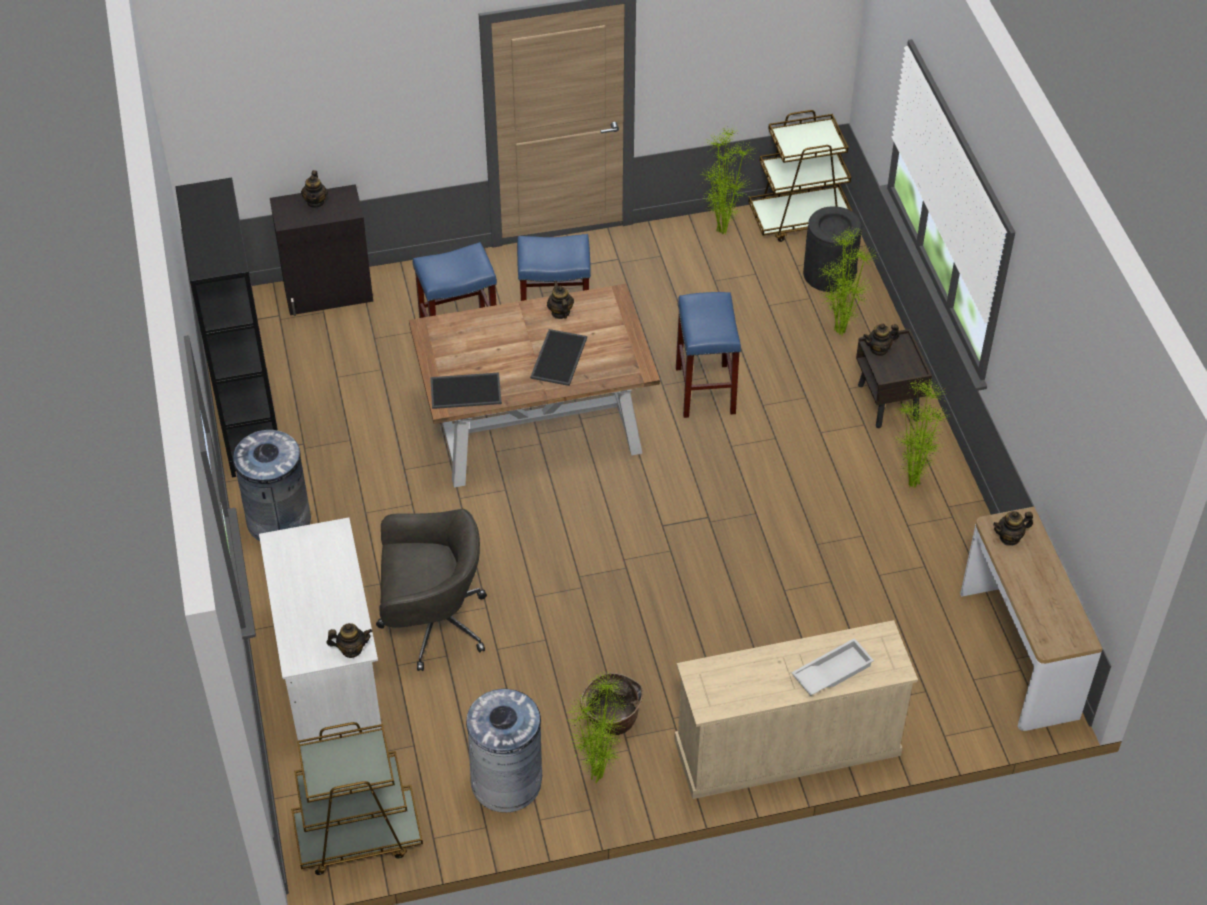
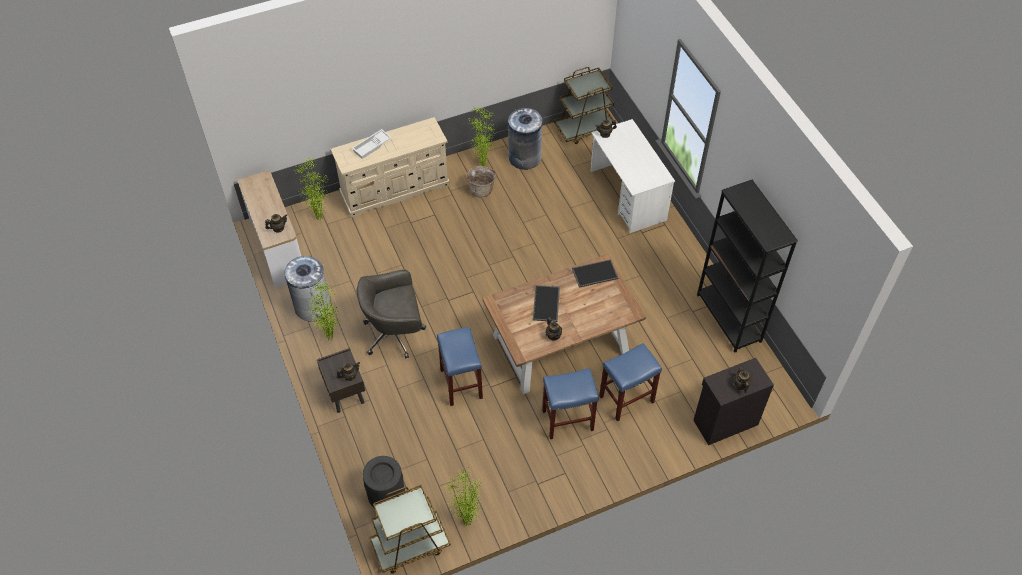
camera: 170 degrees right, 5 degrees up
(278, 520) = (685, 264): grey trash can -> grey trash can (313, 306)
(432, 624) = (582, 221): grey office chair -> grey office chair (395, 333)
(839, 333) = (377, 442): potted plant -> potted plant (319, 217)

